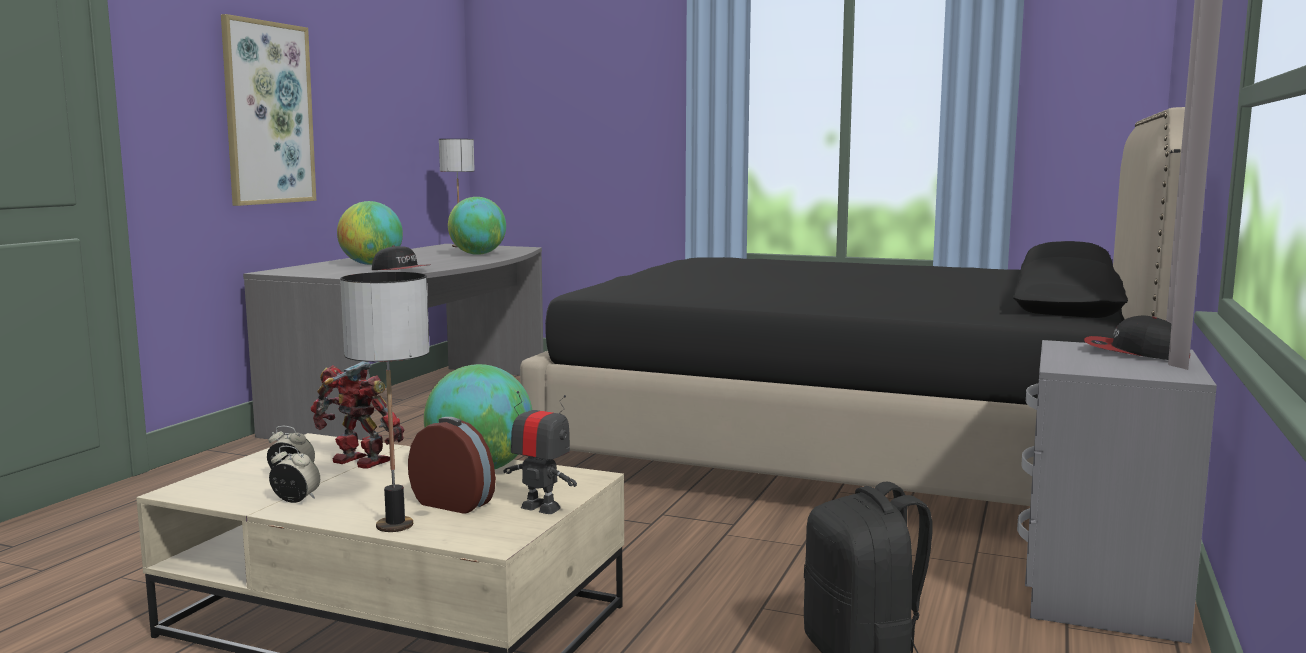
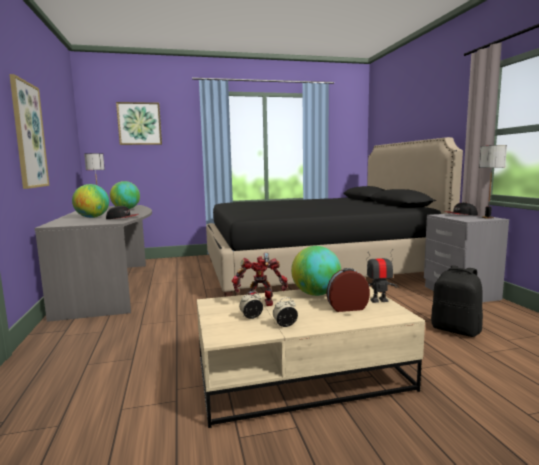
camera: 35 degrees left, 0 degrees up
(395, 526) = (355, 322): table lamp -> table lamp (488, 217)
(571, 74) = (139, 123): none -> picture

